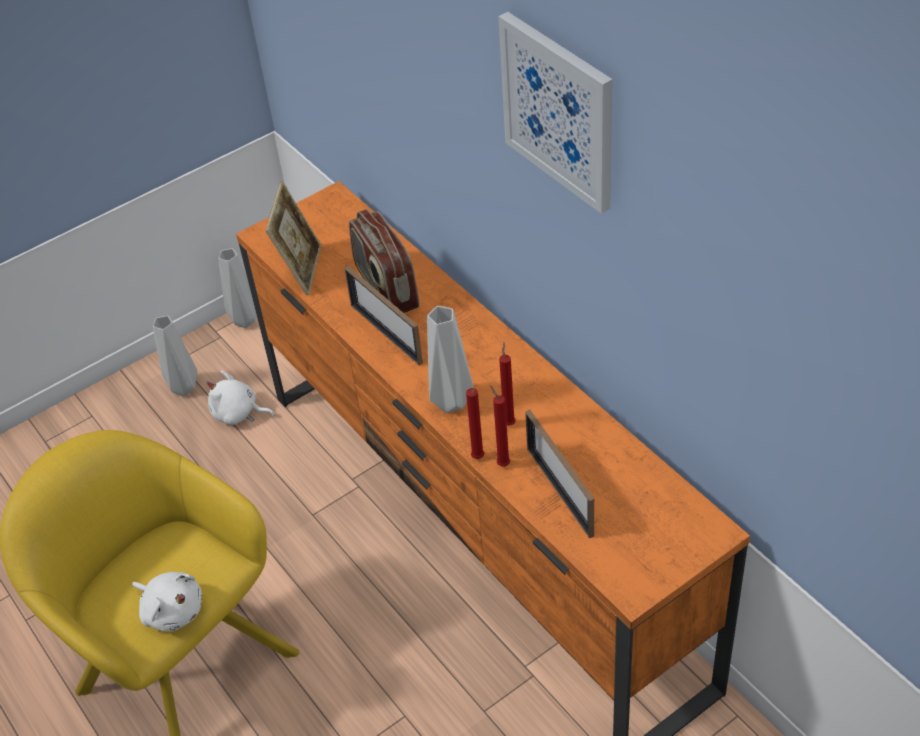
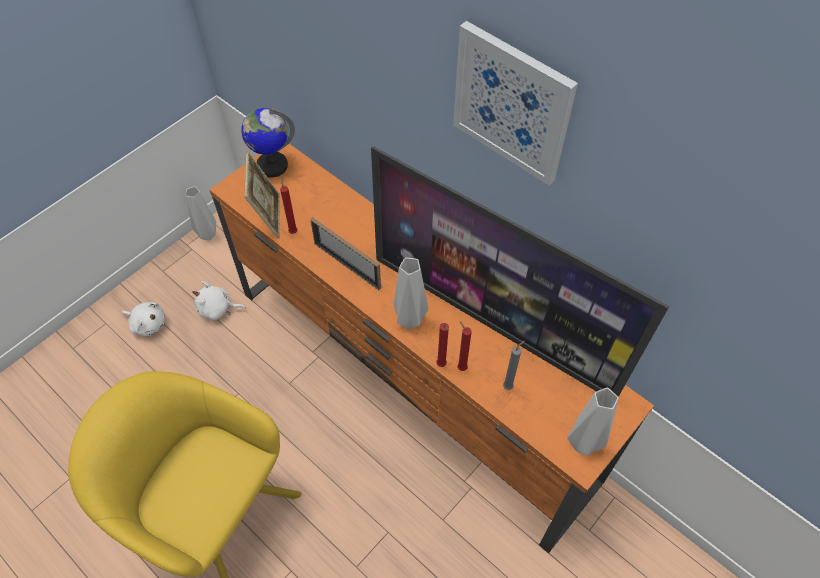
camera: 15 degrees left, 10 degrees up
(172, 610) = (216, 504): white plush toy -> white plush toy (148, 324)
(184, 389) = (173, 293): grey vase -> grey vase (585, 443)
(319, 212) = (272, 165): none -> globe
(385, 288) = (338, 226): radio -> none
(509, 422) = (458, 331): red candle -> red candle (293, 231)
(557, 418) = (493, 323): none -> television
(559, 491) = (509, 386): picture frame -> grey candle

